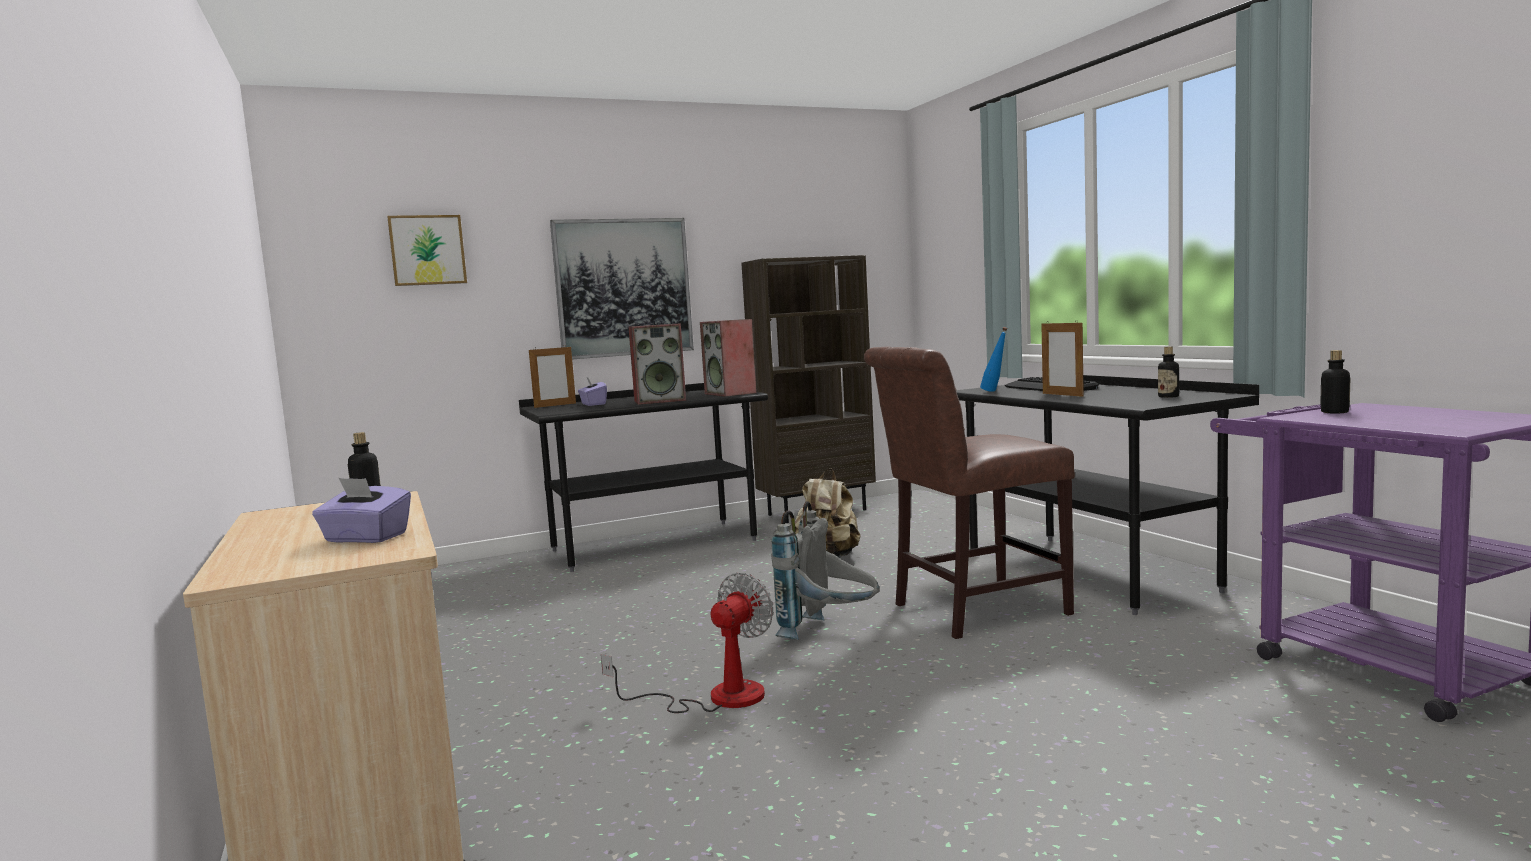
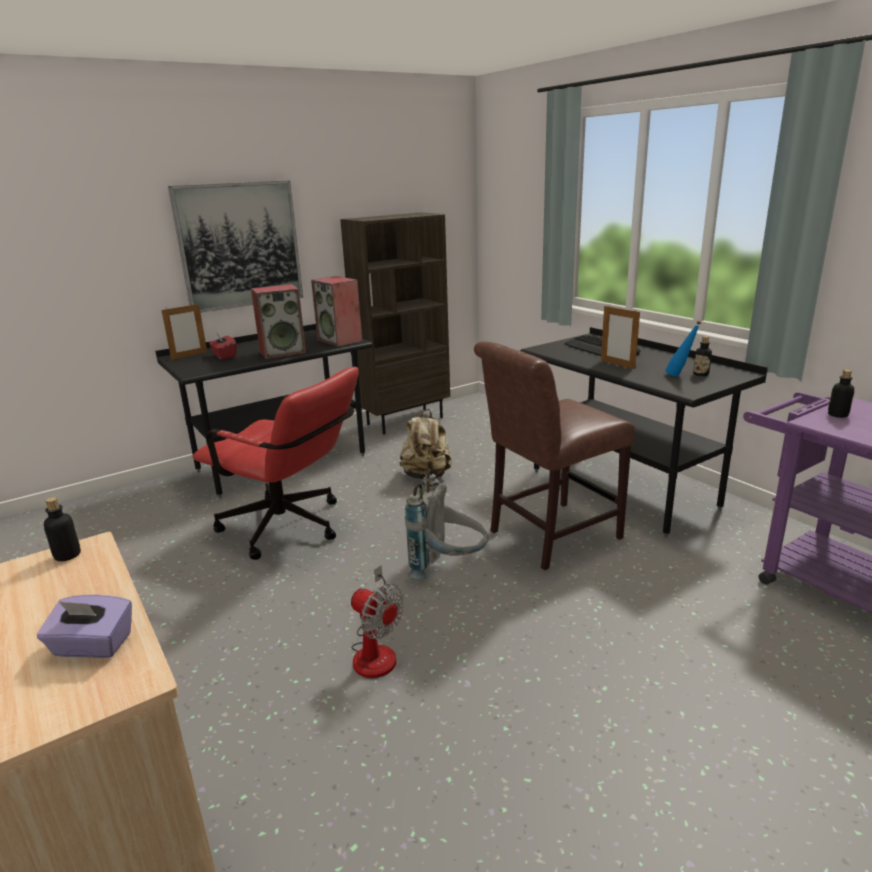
camera: 10 degrees left, 15 degrees up
(427, 250) = (52, 219): picture -> none
(593, 404) = (224, 356): purple tissue box -> red tissue box
(647, 597) = (291, 529): none -> red office chair
(716, 697) = (376, 650): fan -> fan turned 105 degrees clockwise
(995, 391) = (561, 353): blue bottle -> blue bottle (679, 376)

